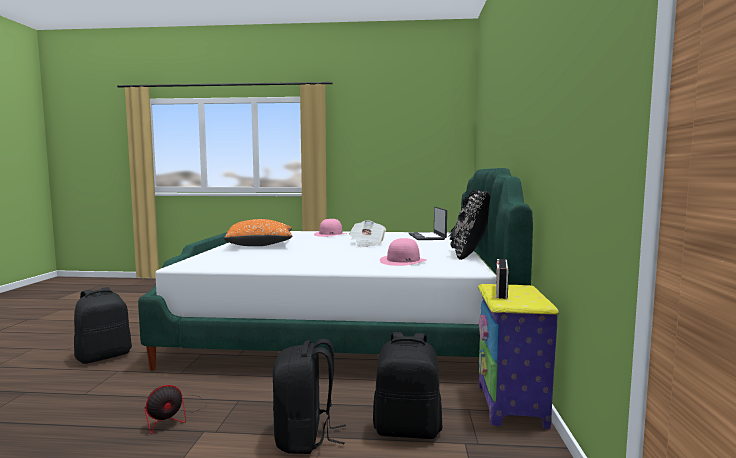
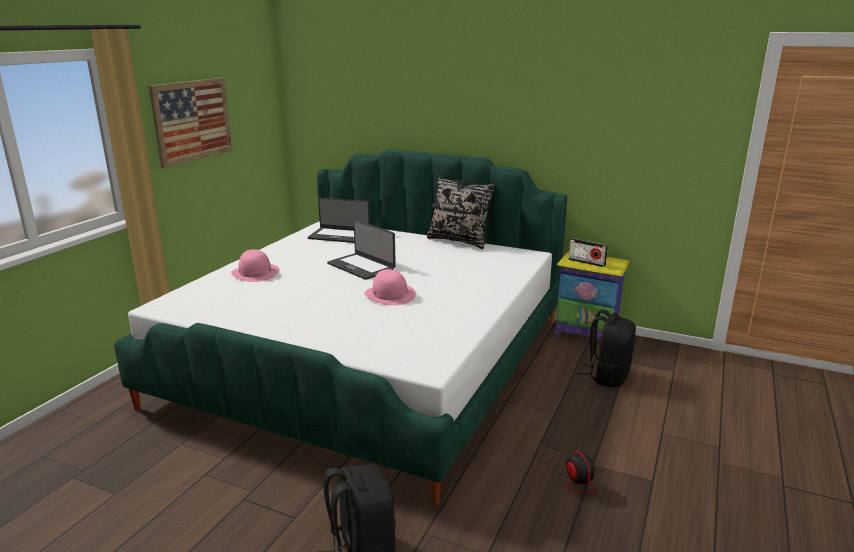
camera: 70 degrees left, 15 degrees up
(261, 245) = (307, 319): orange pillow -> none
(305, 438) = (612, 417): black backpack -> none
(367, 244) = (361, 266): newspaper -> laptop
(374, 143) = (192, 120): none -> picture
(403, 261) = (476, 268): pink hat -> pink hat (390, 295)

